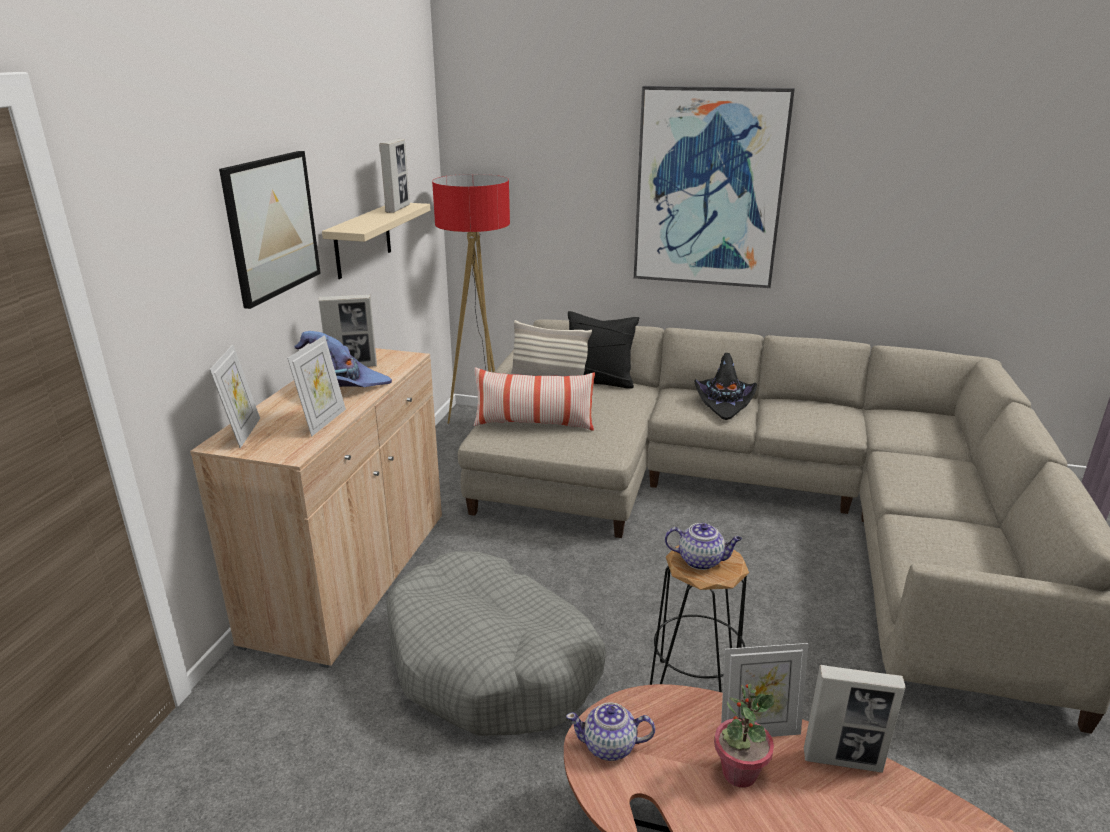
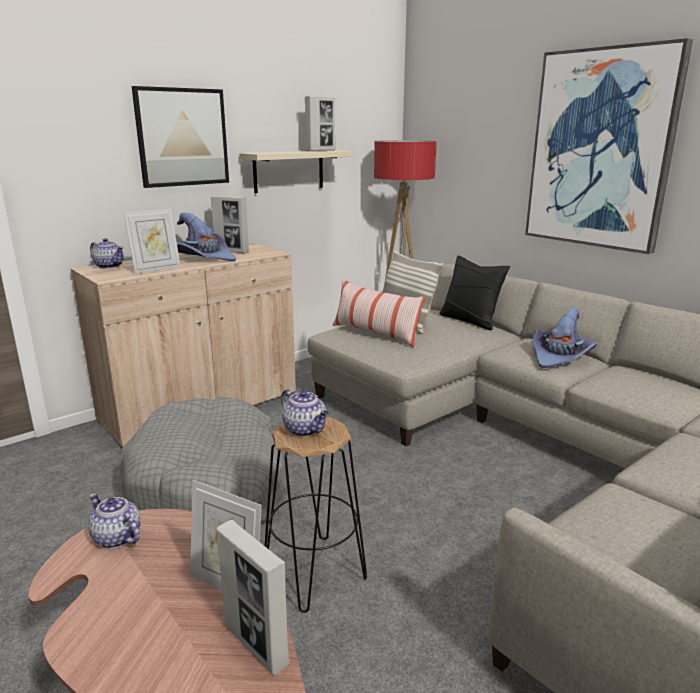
camera: 35 degrees right, 5 degrees down
(243, 432) = (109, 266): picture frame -> teapot
(724, 403) = (560, 357): black hat -> purple hat
(739, 773) = (166, 603): potted plant -> none

